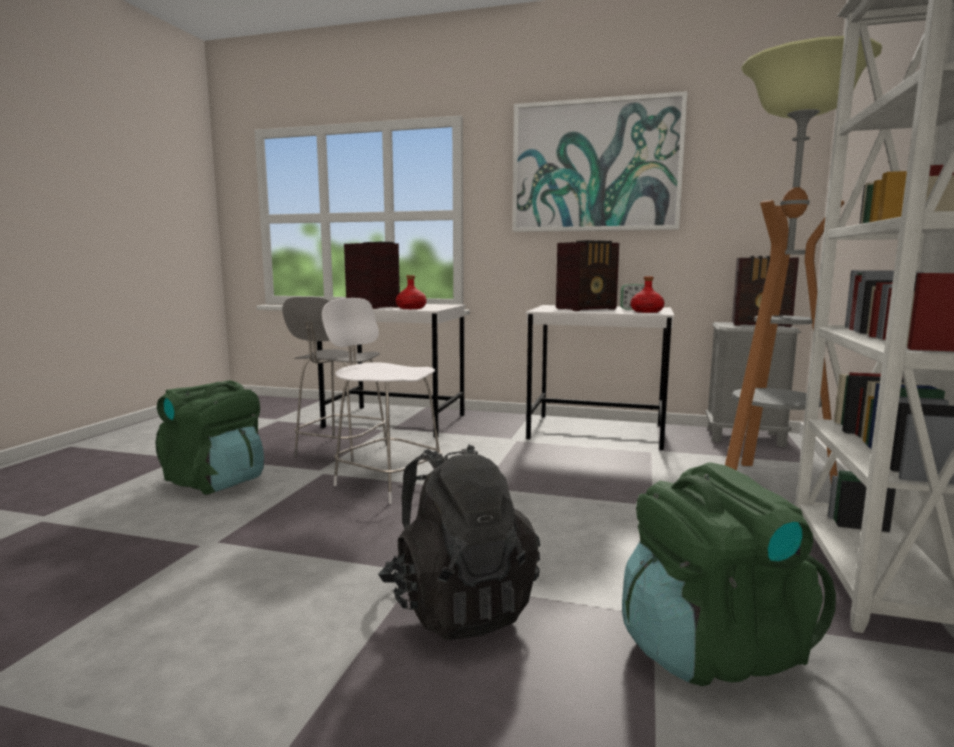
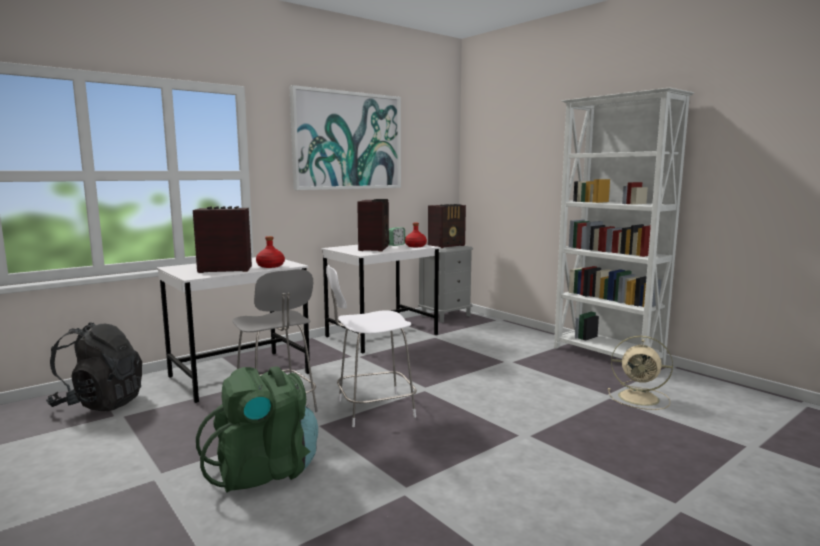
camera: 55 degrees left, 0 degrees up
(458, 605) = (570, 432): black backpack -> black backpack (100, 403)
(711, 648) = (640, 398): green backpack -> beige fan
(768, 485) = (509, 335): floor lamp -> none

